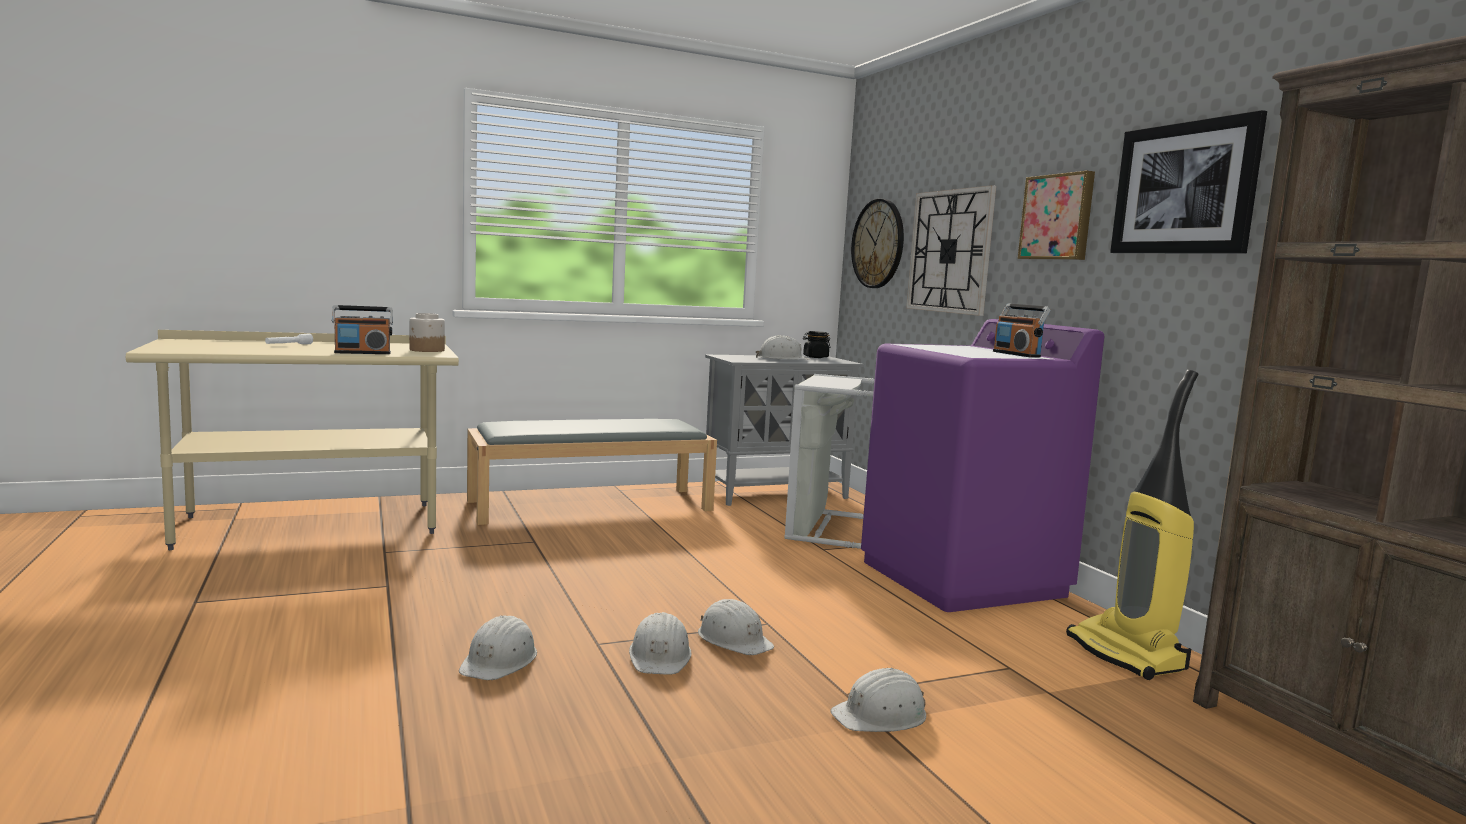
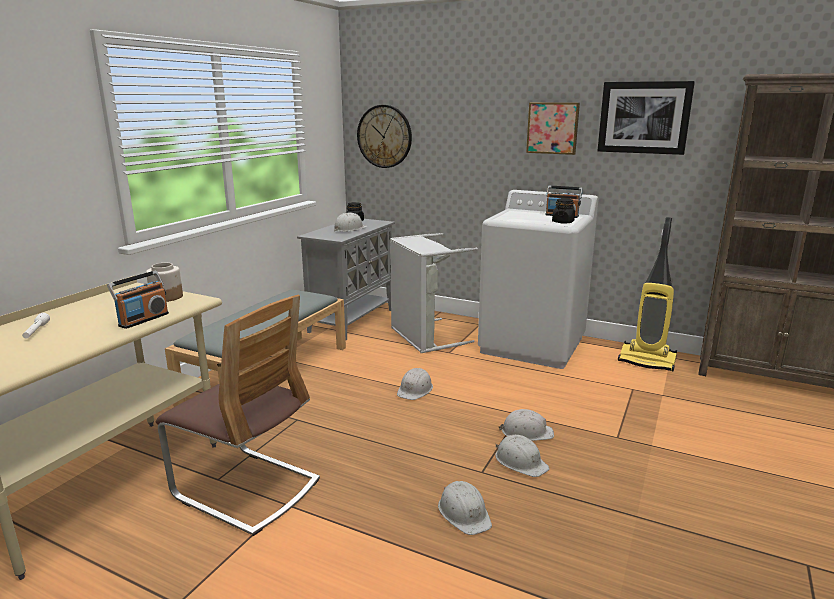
camera: 40 degrees left, 10 degrees up
(387, 565) = (247, 489): none -> chair
(881, 715) = (646, 440): white hard hat -> white hard hat (415, 389)
(950, 251) = (459, 145): wall clock -> none
(963, 579) = (533, 345): purple washing machine -> white washing machine
(982, 355) = (563, 222): none -> black jar

